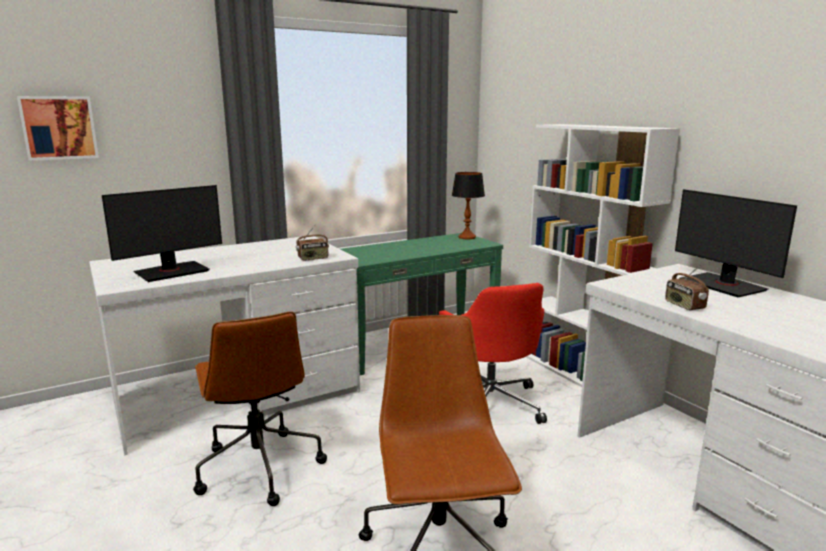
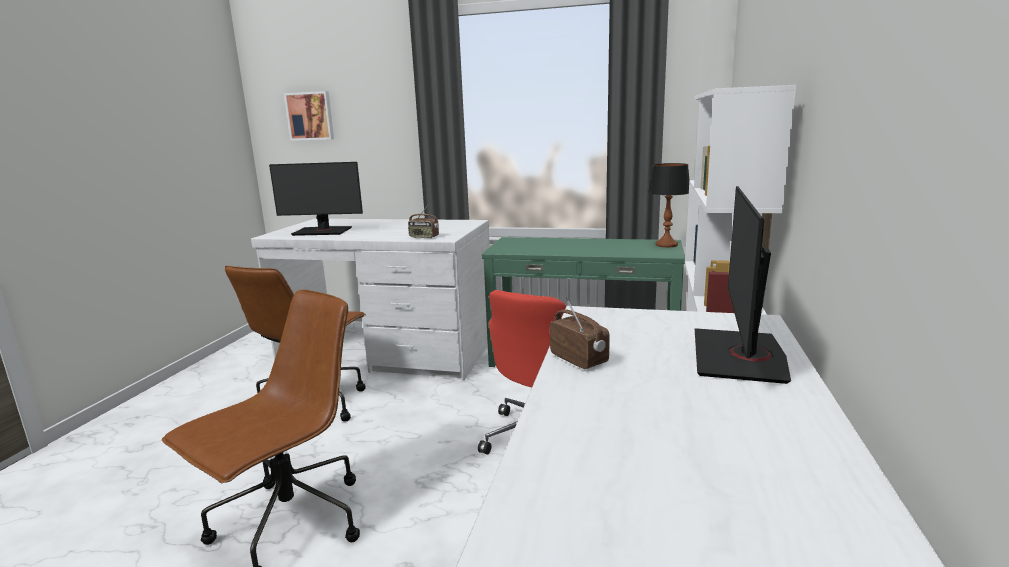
camera: 45 degrees right, 0 degrees up
(684, 306) = (579, 359): radio -> radio turned 120 degrees clockwise

